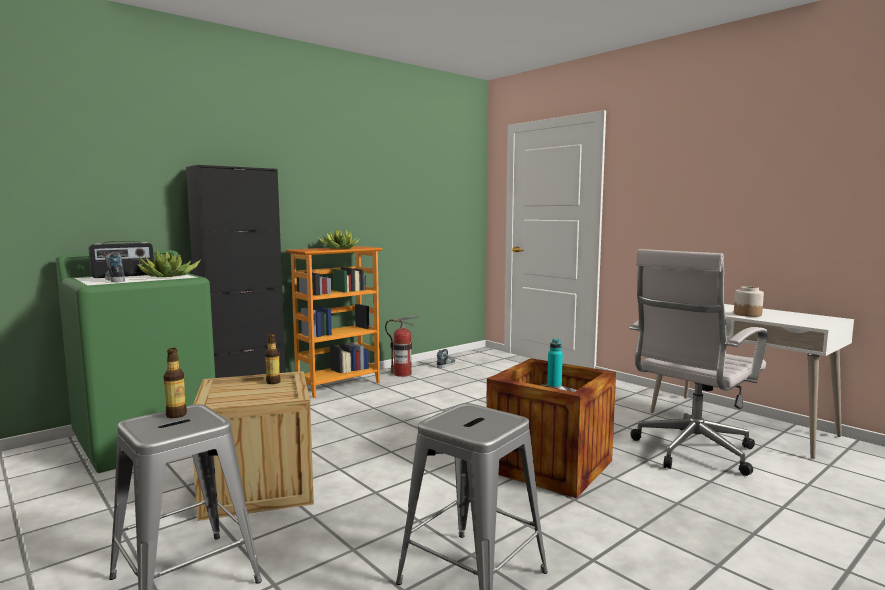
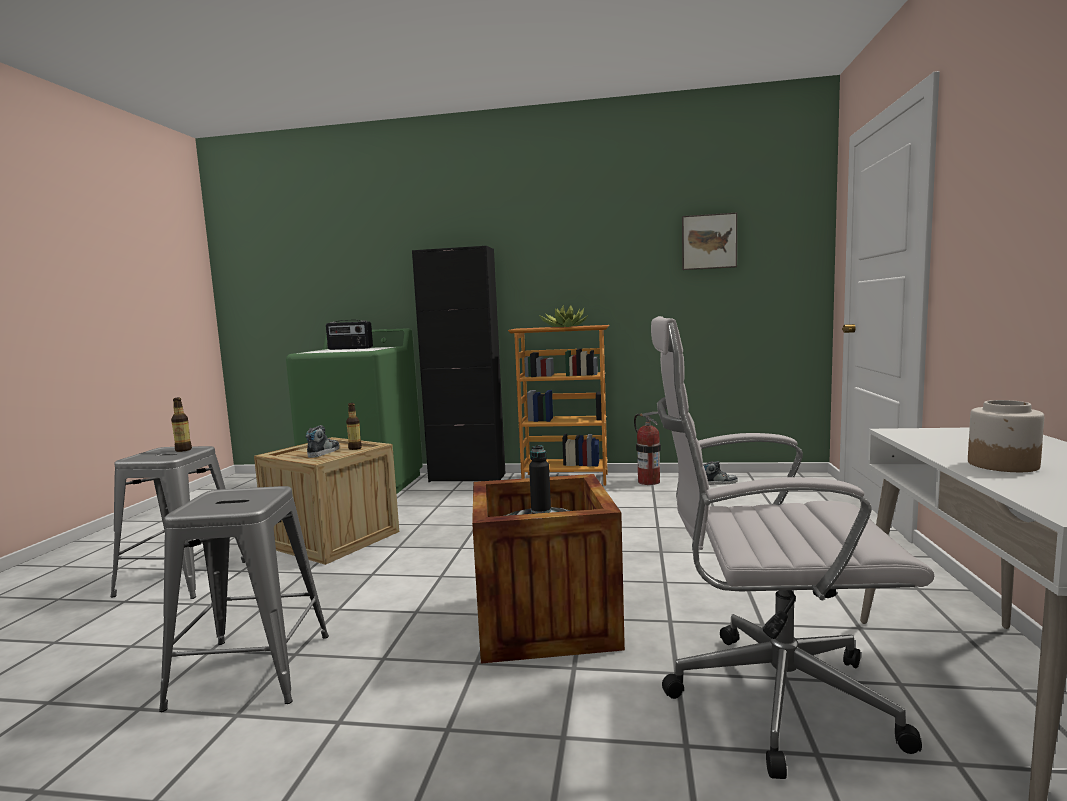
camera: 50 degrees right, 0 degrees up
(115, 280) = (326, 351): shoe -> shoe (324, 452)
(169, 277) = (361, 350): potted plant -> none
(423, 183) = (708, 242): none -> picture
(554, 386) = (541, 511): turquoise bottle -> black bottle

